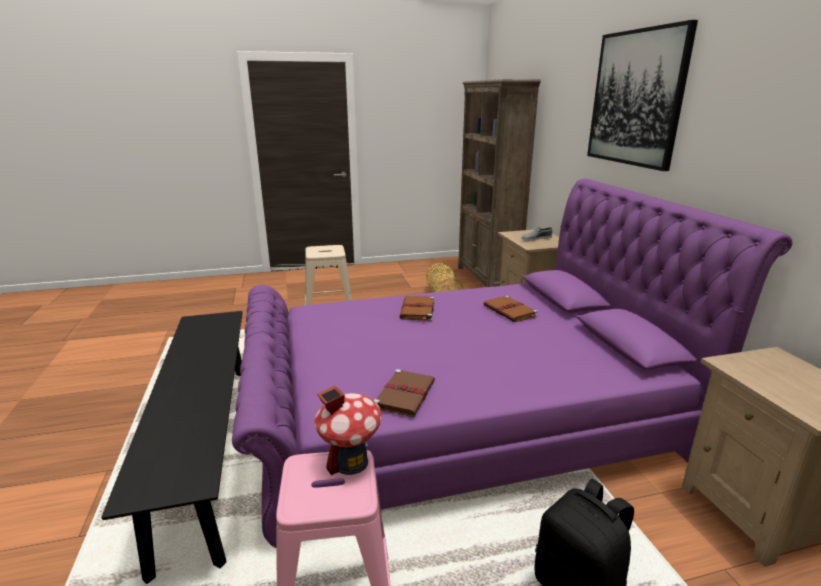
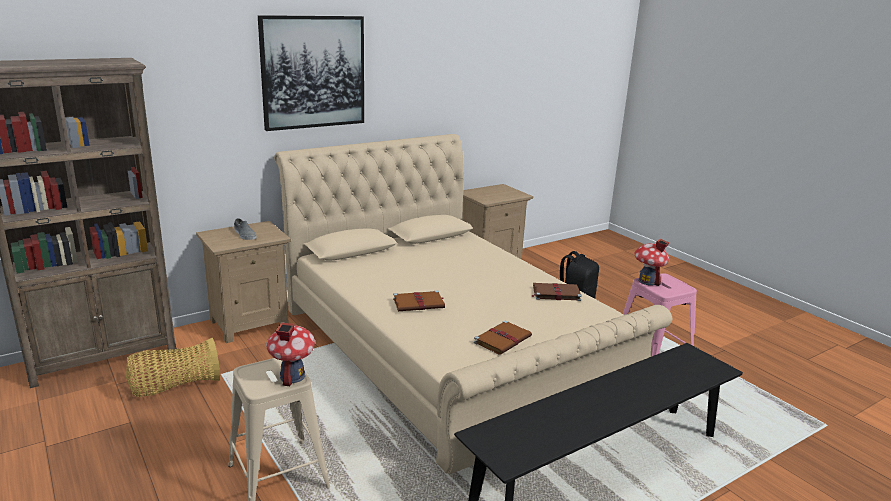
camera: 110 degrees left, 0 degrees up
(317, 253) = (292, 376): none -> toy house
(461, 409) = (449, 347): purple bed -> beige bed
(510, 311) = (392, 269): brown book -> brown book (503, 339)

